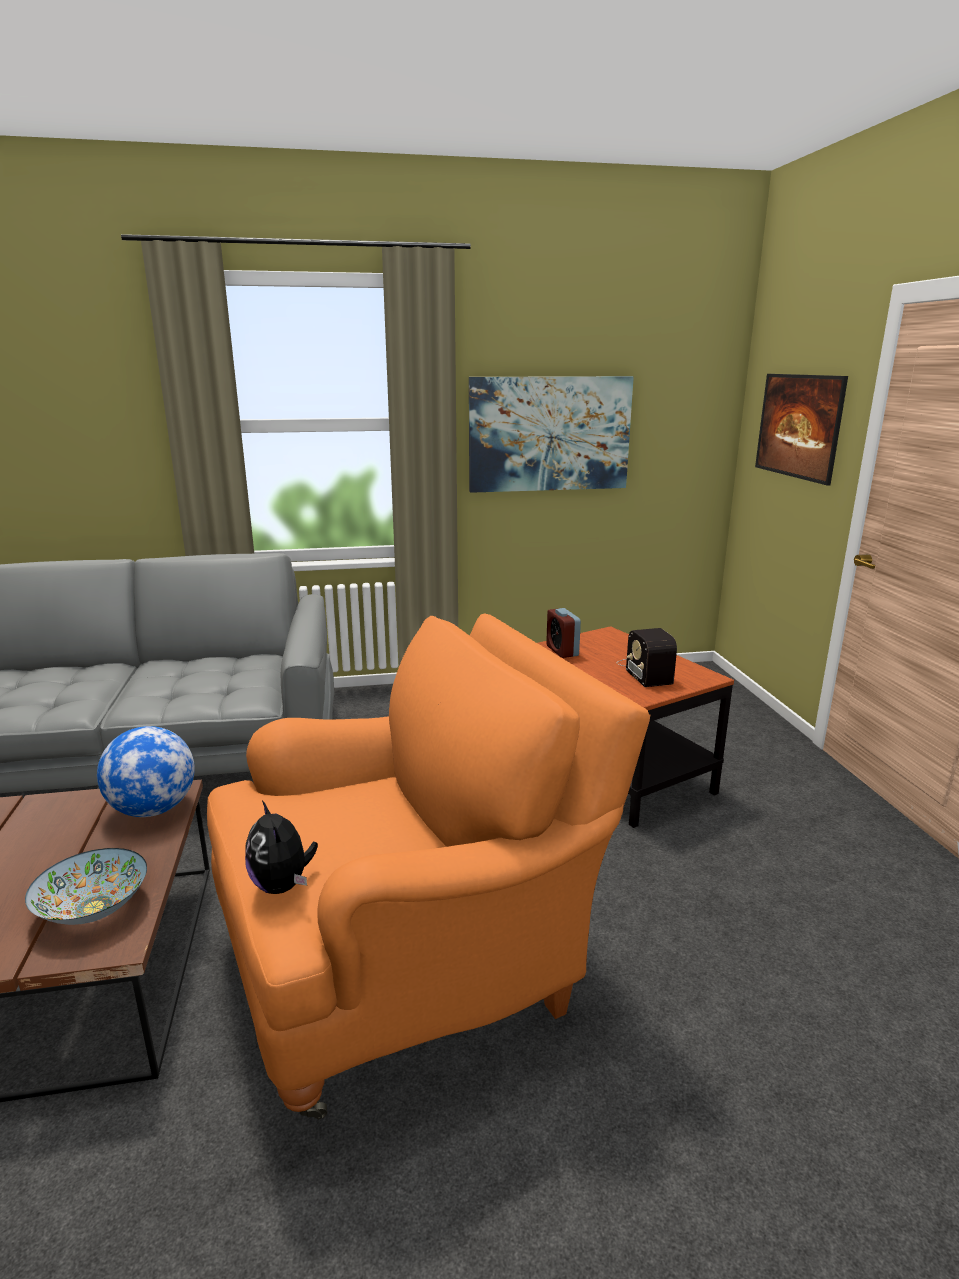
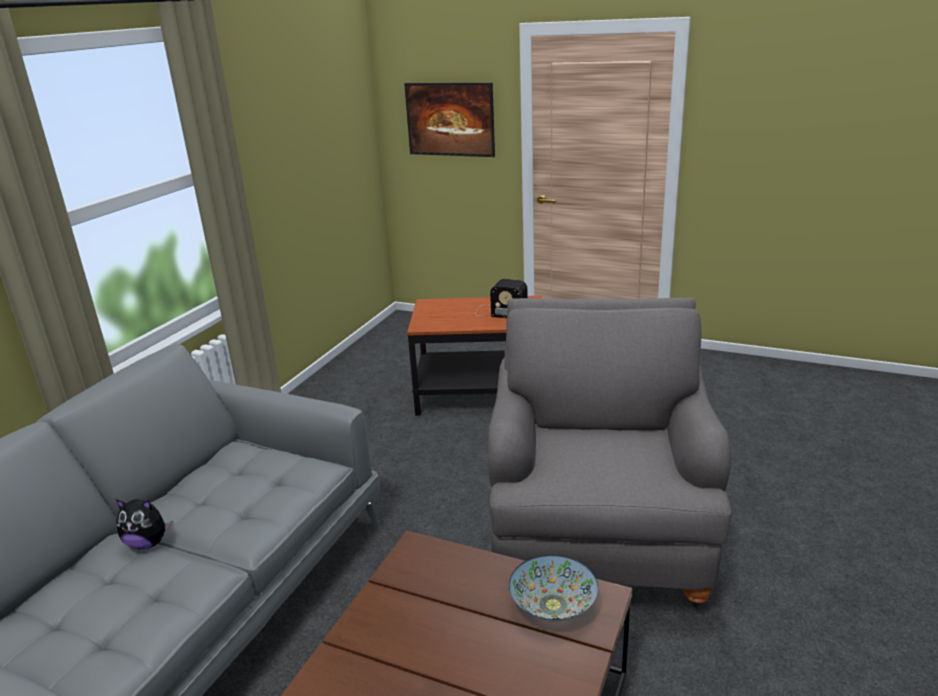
camera: 55 degrees left, 5 degrees up
(154, 809) = (433, 561): globe -> none
(283, 885) = (655, 485): plush toy -> plush toy (148, 543)
(414, 963) = (599, 534): orange armchair -> grey armchair
(549, 434) = (285, 160): picture -> none
(562, 651) = (435, 325): alarm clock -> none

